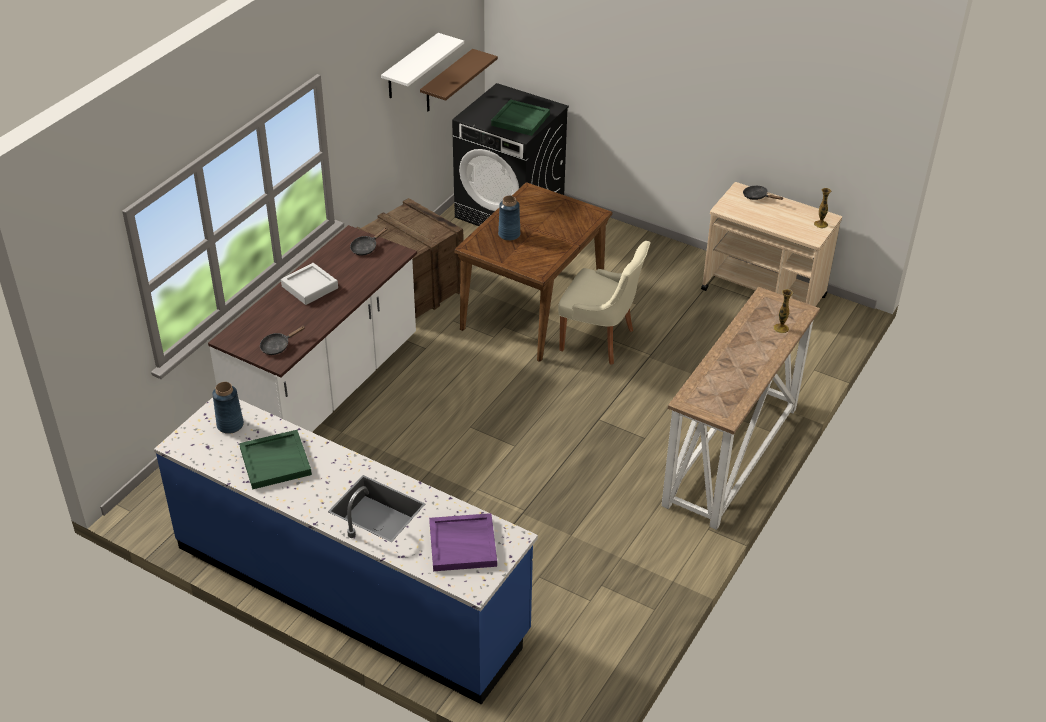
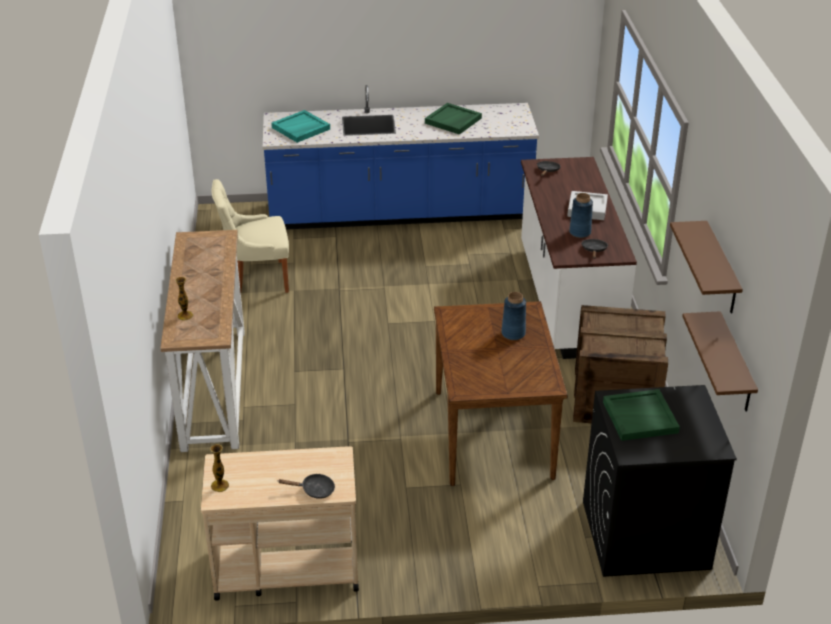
camera: 145 degrees right, 5 degrees down
(230, 425) = (504, 124): blue vase -> blue vase (579, 232)
(410, 67) = (721, 269): white shelf -> brown shelf
(463, 544) = (301, 128): purple tray -> turquoise tray
(600, 340) = (404, 433): beige chair -> beige chair (256, 279)

